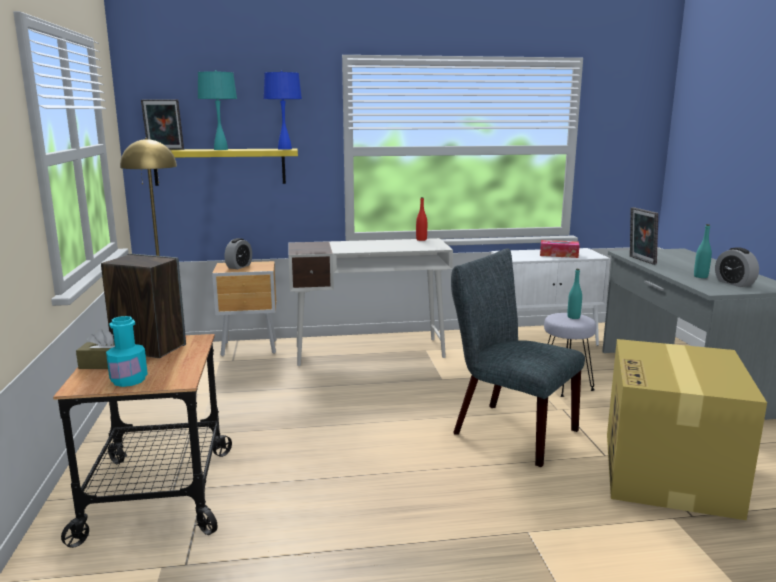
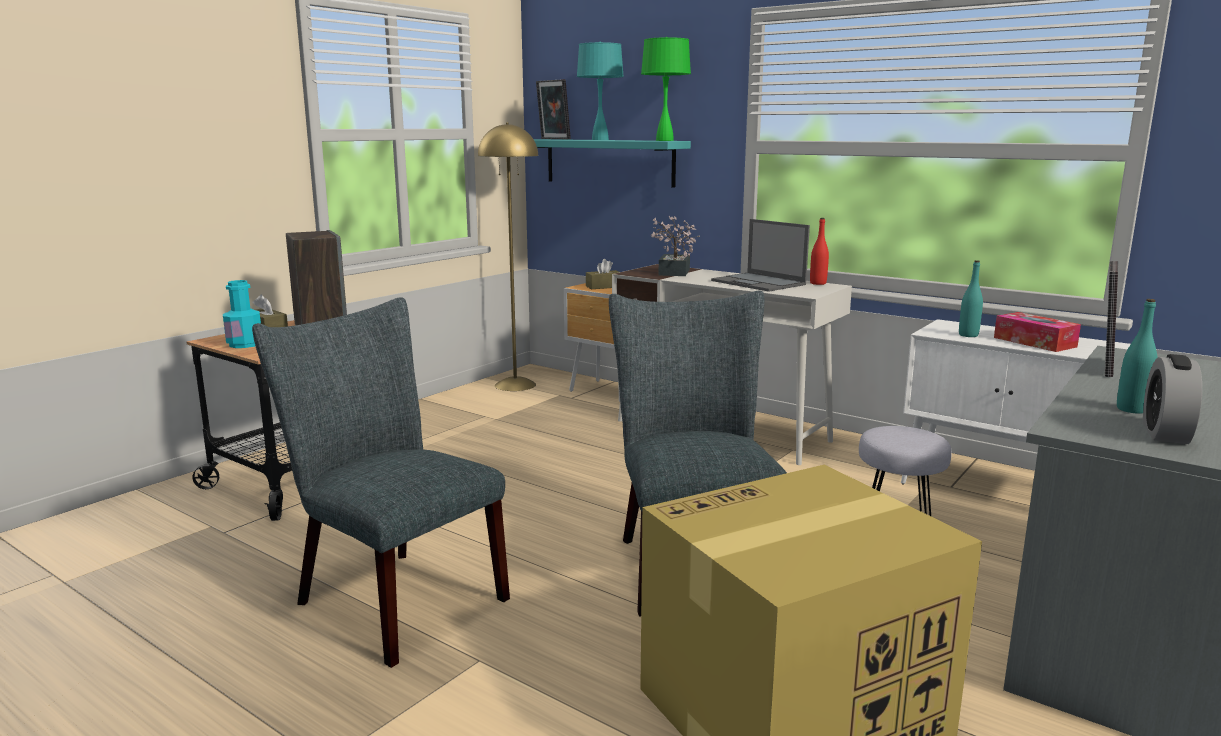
camera: 45 degrees right, 0 degrees up
(220, 166) = (609, 162): yellow shelf -> turquoise shelf
(239, 266) = (604, 286): alarm clock -> brown tissue box
(284, 149) = (664, 140): blue table lamp -> green table lamp
(324, 247) = (673, 273): none -> potted plant
(393, 245) = (759, 283): none -> laptop
(411, 531) = (391, 598): none -> grey chair
(573, 317) = (914, 437): turquoise bottle -> turquoise bottle (968, 335)

